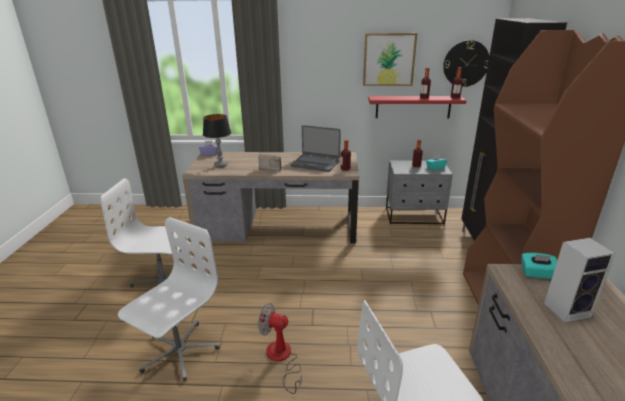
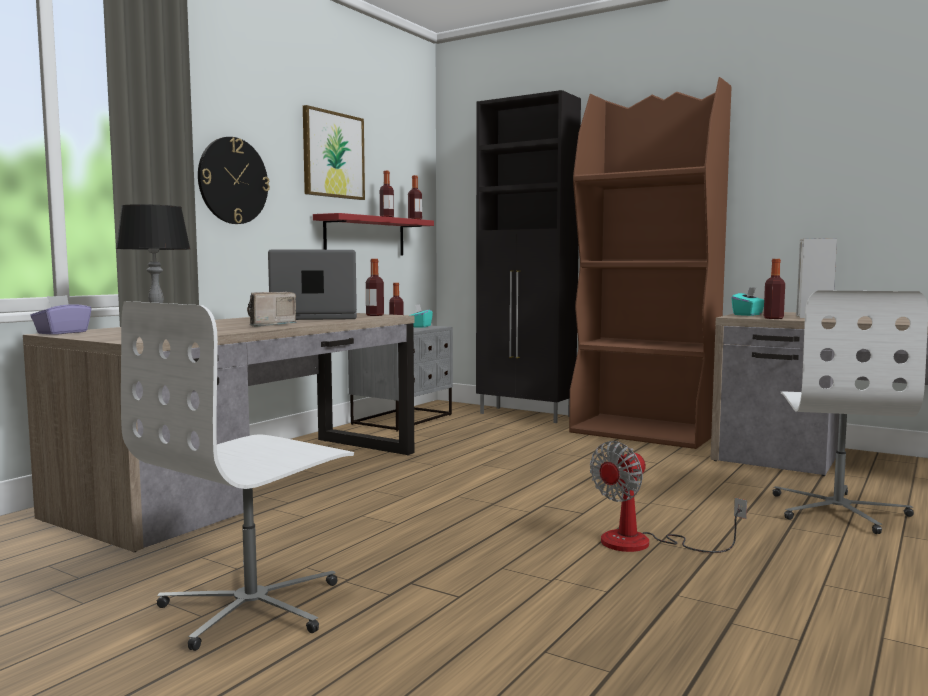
camera: 60 degrees left, 20 degrees down
(179, 351) = (542, 620): white office chair -> none
(315, 163) = (315, 317): laptop -> laptop turned 150 degrees counterclockwise
(466, 63) = (409, 174): wall clock -> wall clock (233, 181)
(514, 290) = (773, 318): none -> bottle

